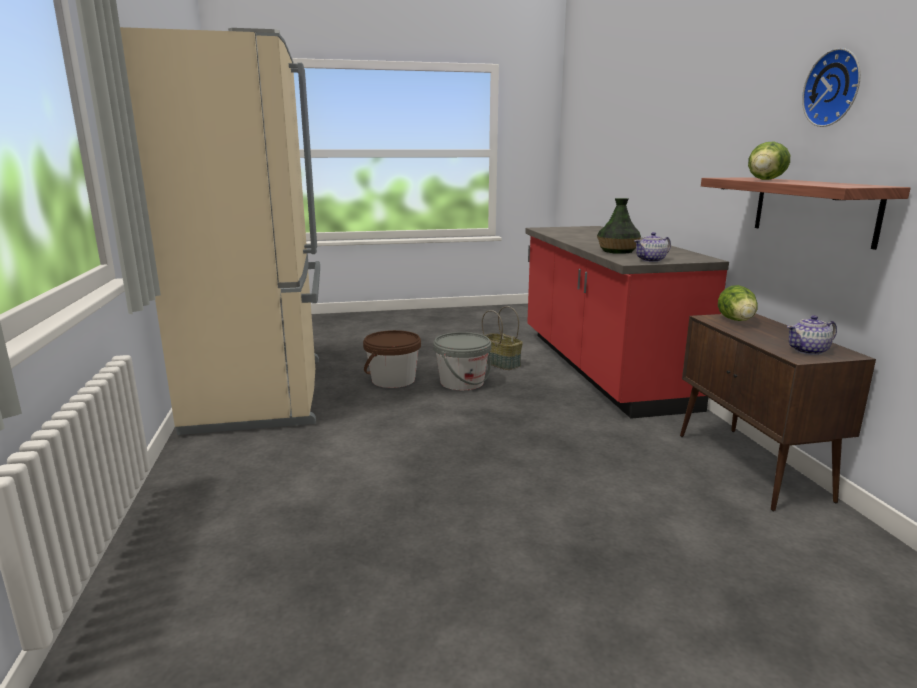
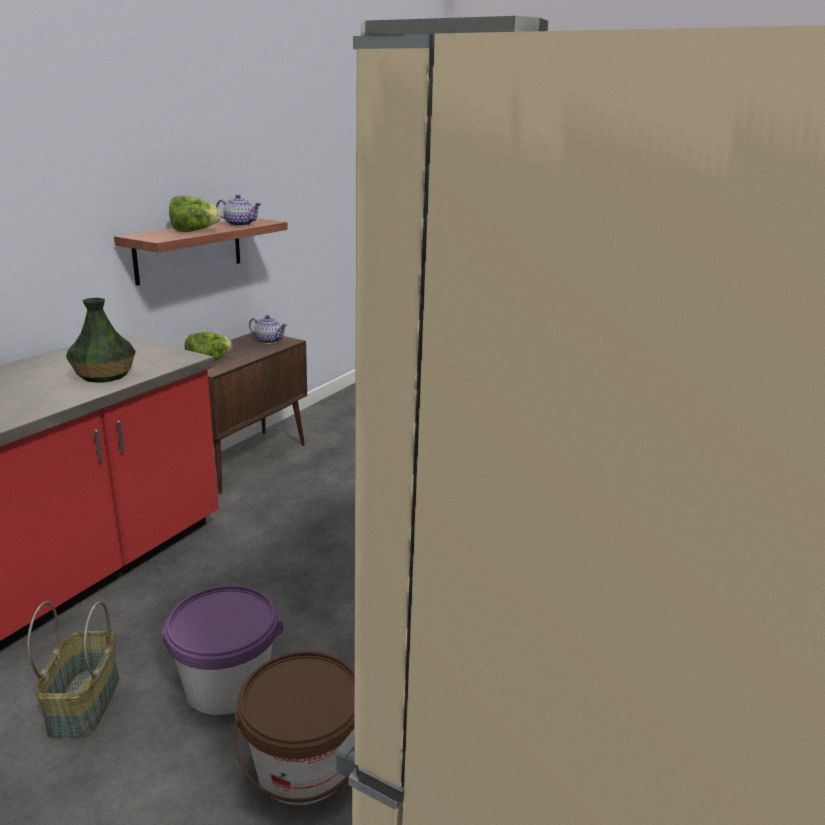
camera: 140 degrees left, 5 degrees up
(462, 382) = (227, 684): grey bucket -> purple bucket
(651, 260) = (162, 352): teapot -> teapot (239, 224)
(835, 88) = (181, 146): wall clock -> none

